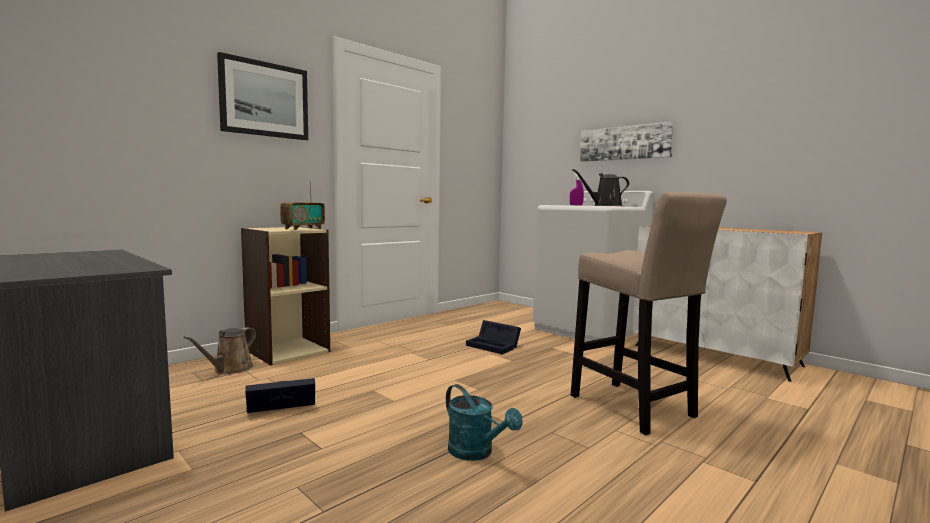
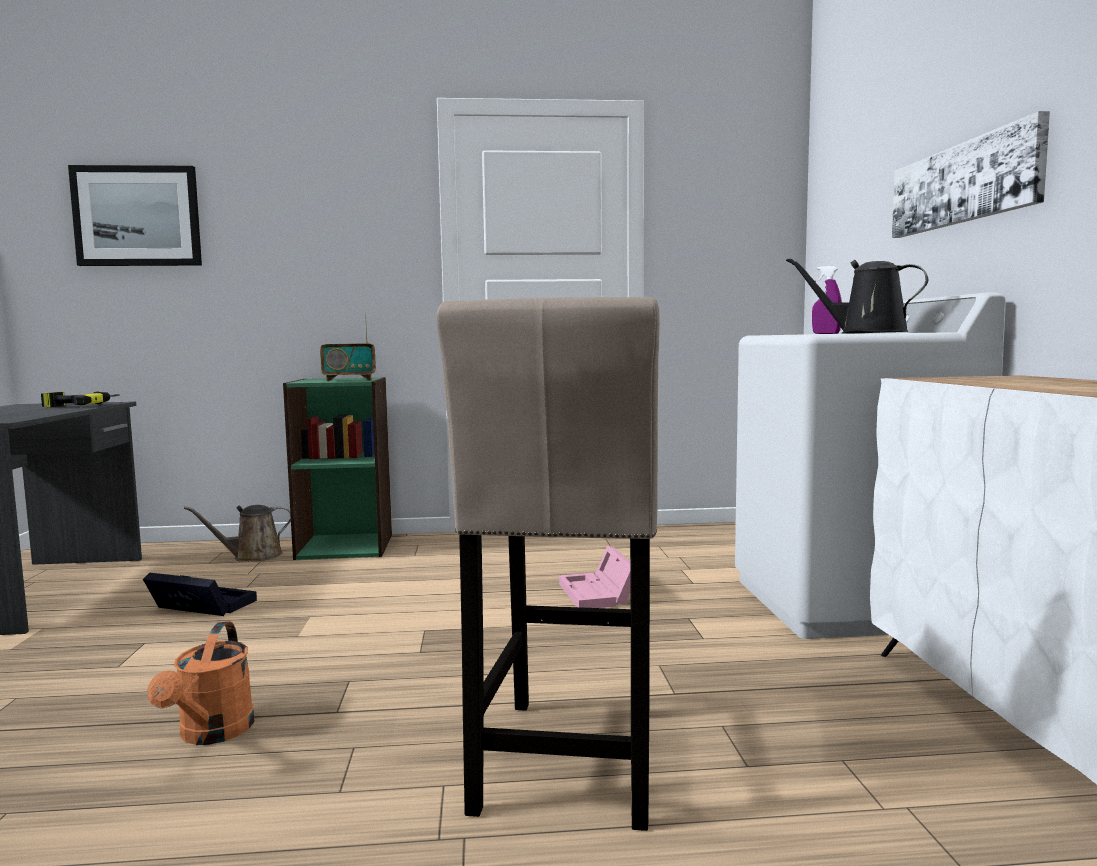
camera: 40 degrees right, 0 degrees up
(90, 253) = (82, 404): none -> power drill
(264, 99) = (335, 207): picture -> picture (137, 216)
(287, 350) = (345, 546): beige bookcase -> green bookcase
(476, 452) = (212, 734): turquoise watering can -> orange watering can
(494, 346) = (599, 594): black storage box -> pink storage box

